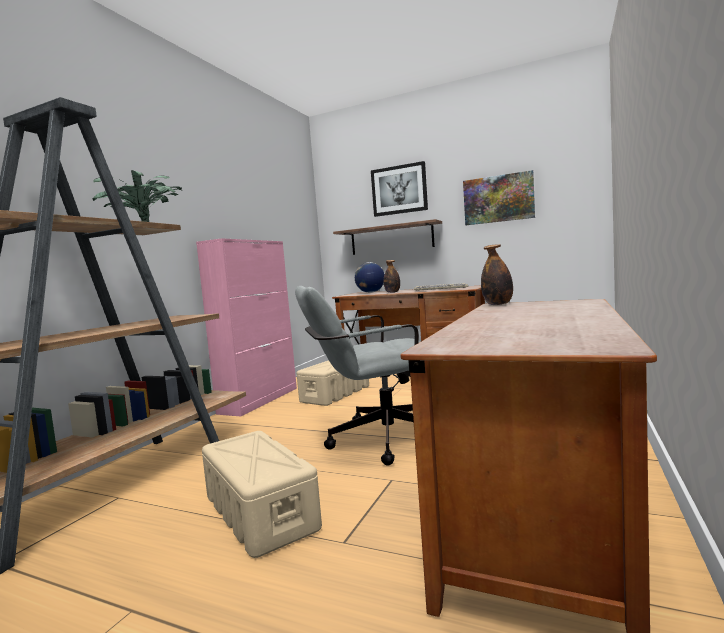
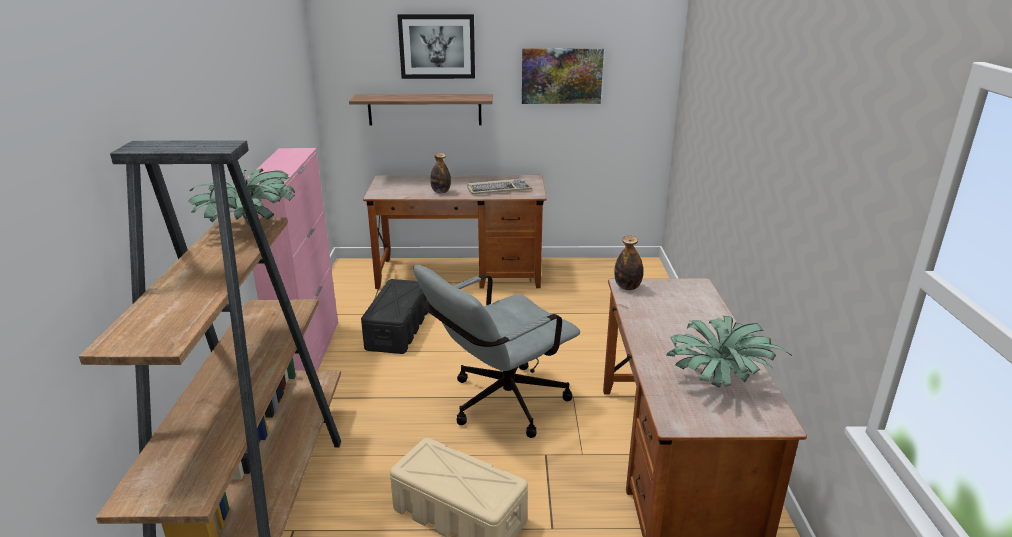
camera: 25 degrees left, 20 degrees up
(336, 394) = (398, 329): beige storage box -> black storage box
(370, 292) = (403, 183): globe -> none
(539, 330) = (717, 382): none -> potted plant

